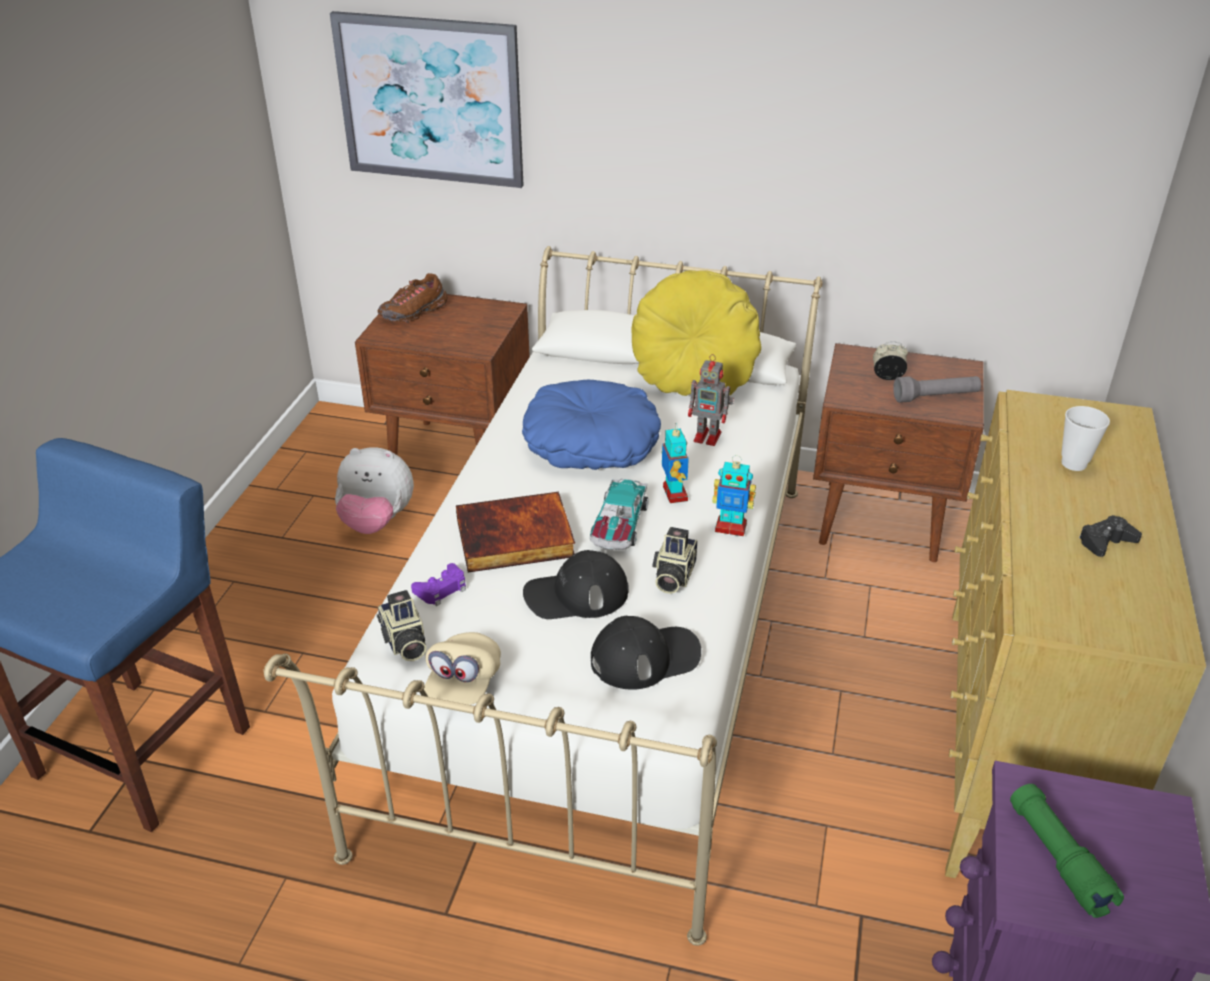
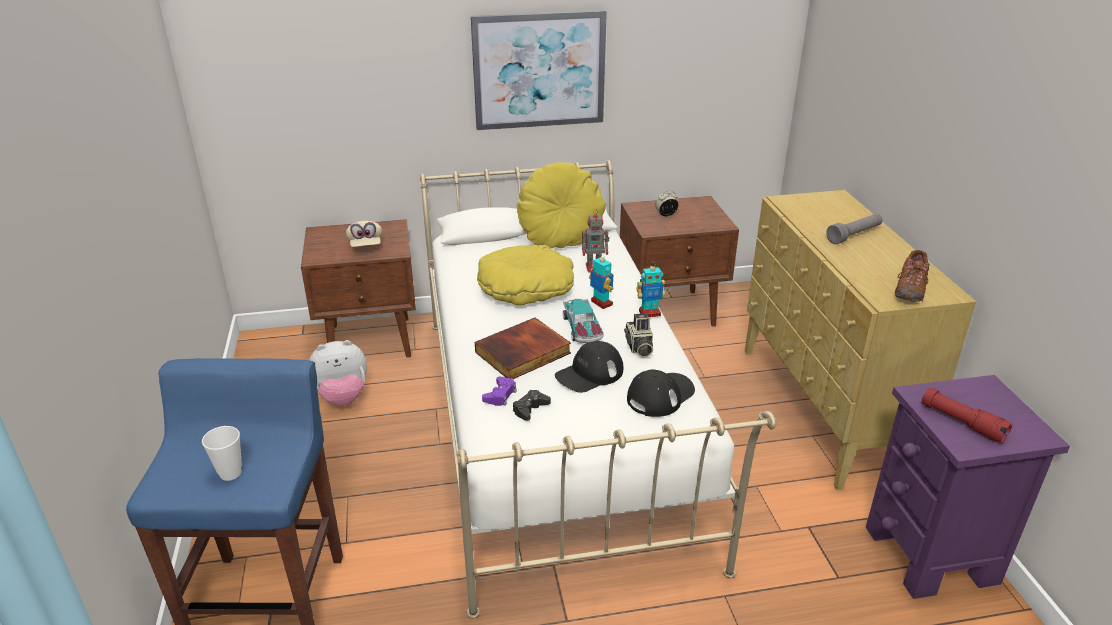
camera: 25 degrees left, 5 degrees down
(404, 642) = (502, 432): camera -> none
(414, 312) = (330, 240): brown shoe -> brown shoe (909, 290)
(430, 100) = (322, 82): picture -> picture (539, 70)
(463, 684) = (562, 444): beige cap -> beige cap (365, 245)
(592, 442) = (525, 287): blue pillow -> yellow pillow
(935, 397) = (701, 219): grey flashlight -> grey flashlight (854, 235)
(1058, 859) = (962, 423): green flashlight -> red flashlight
(1073, 463) = (832, 224): cup -> cup (230, 473)
(1106, 542) = (881, 257): black game controller -> black game controller (530, 409)

